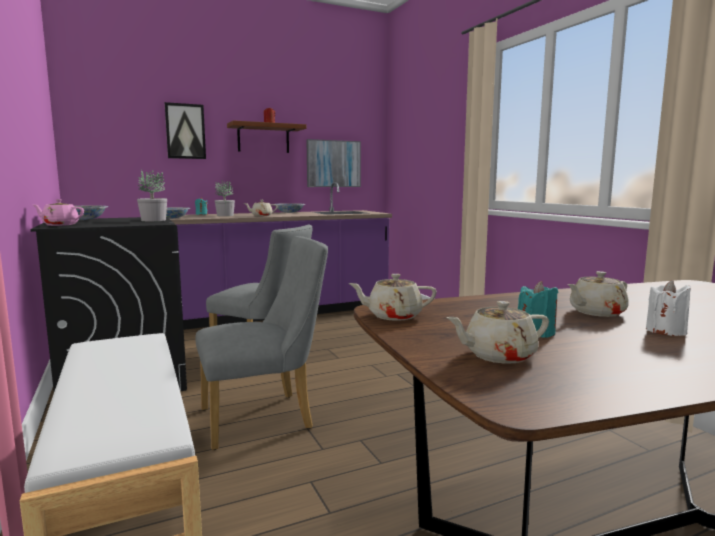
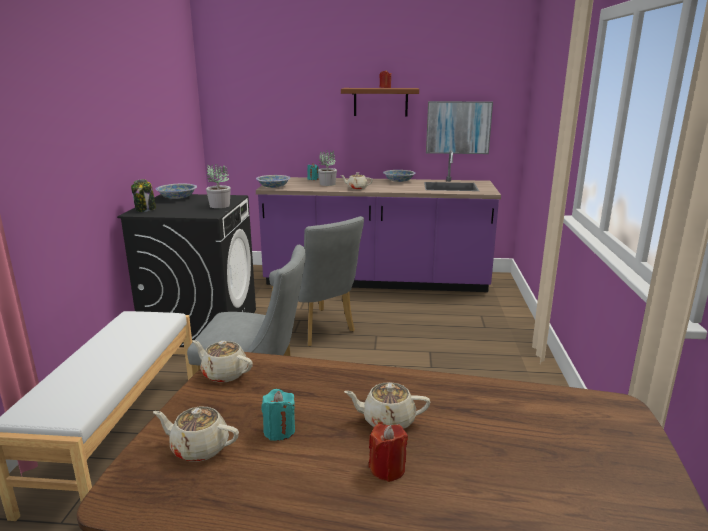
camera: 30 degrees right, 10 degrees up
(60, 225) = (145, 209): pink teapot -> jar
(185, 131) = (304, 97): picture -> none
(665, 331) = (387, 469): white candle -> red candle

